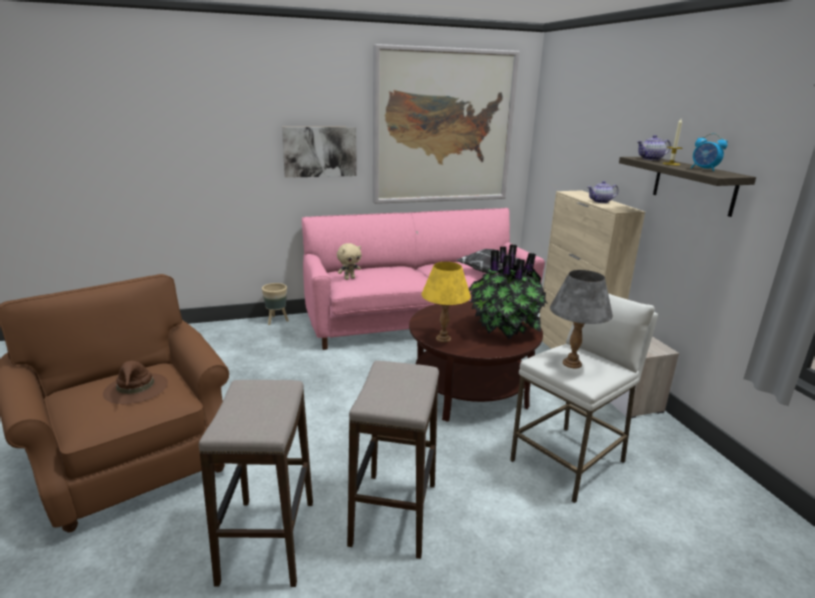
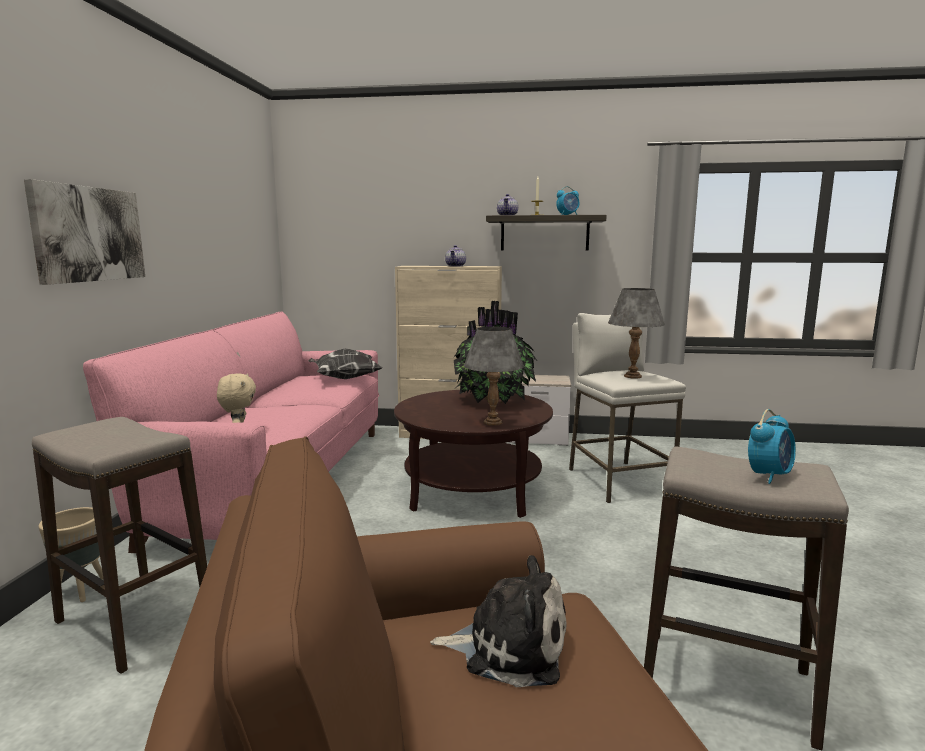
camera: 65 degrees left, 10 degrees down
(136, 388) = (509, 646): brown hat -> plush toy
(245, 414) = (769, 475): none -> alarm clock
(394, 513) = (679, 580): stool -> stool (135, 622)
(443, 127) = (216, 204): picture -> none
(443, 339) = (493, 422): yellow table lamp -> grey table lamp

